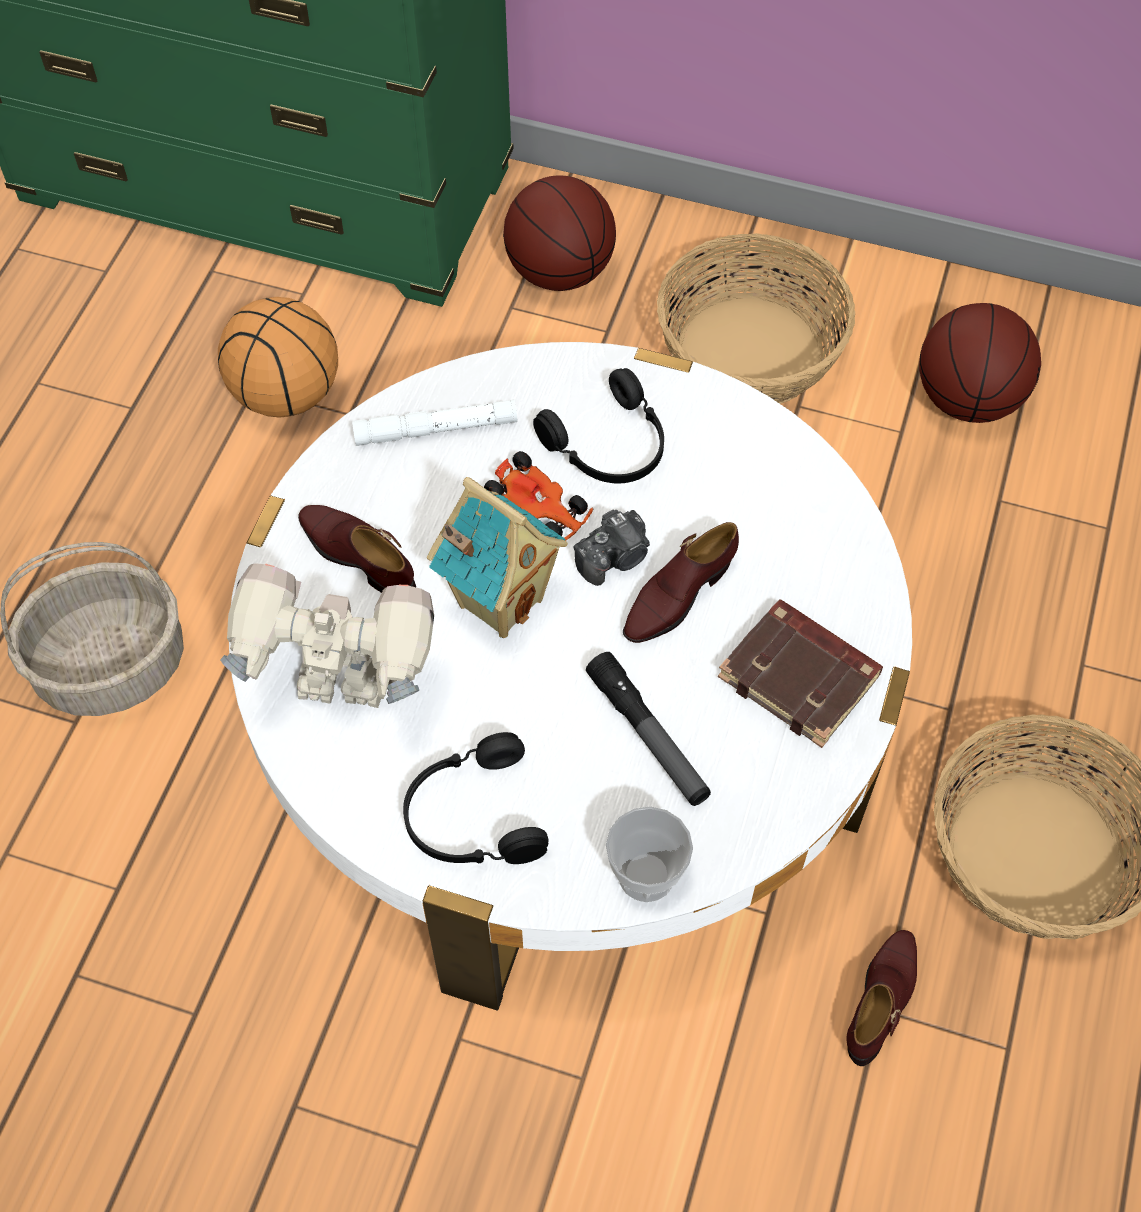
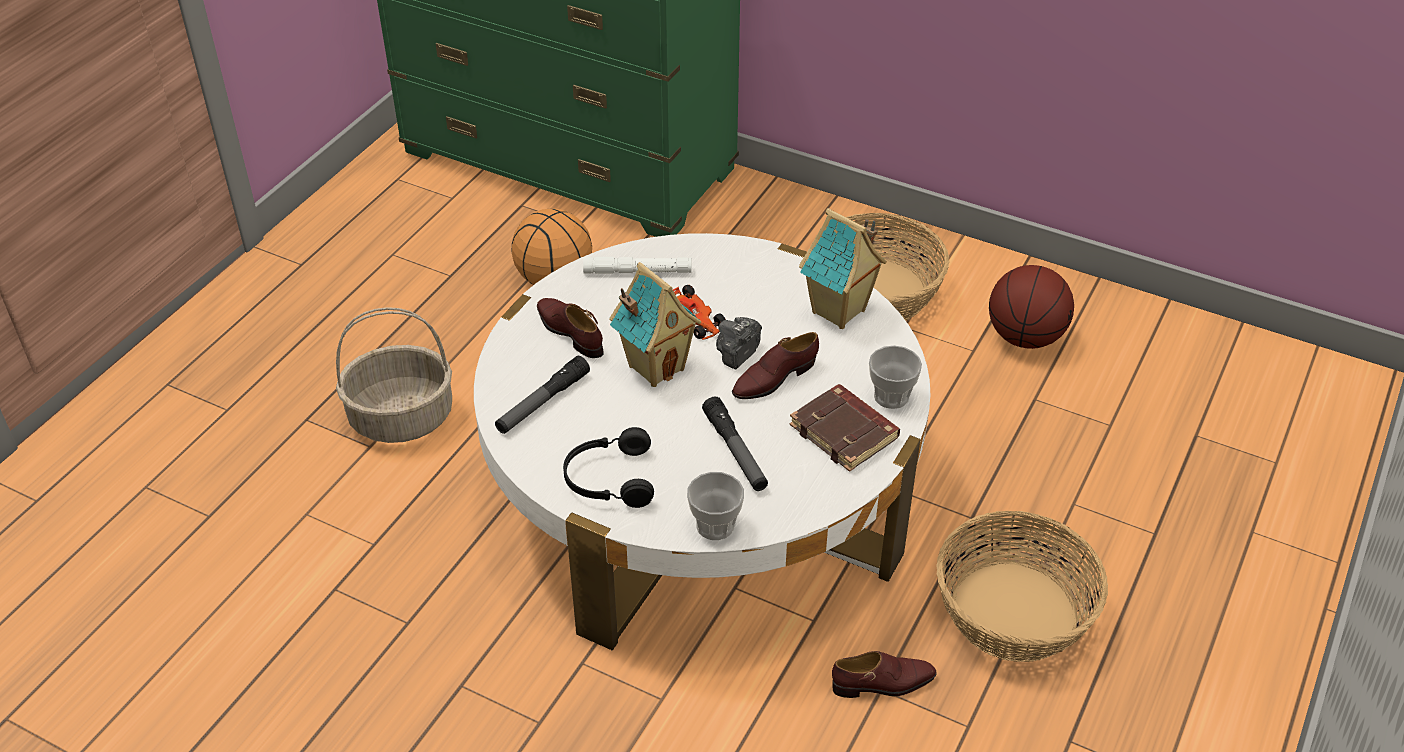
camera: 10 degrees right, 15 degrees down
(343, 692) = (542, 402): toy robot -> flashlight
(560, 272) = (755, 231): basketball -> none
(609, 446) = (749, 293): black headphones -> none
(614, 558) = (737, 353): camera -> camera turned 150 degrees clockwise
(748, 462) = (839, 312): none -> toy house
(853, 602) = (891, 396): none -> cup
(882, 1000) = (883, 683): brown shoe -> brown shoe turned 45 degrees clockwise

